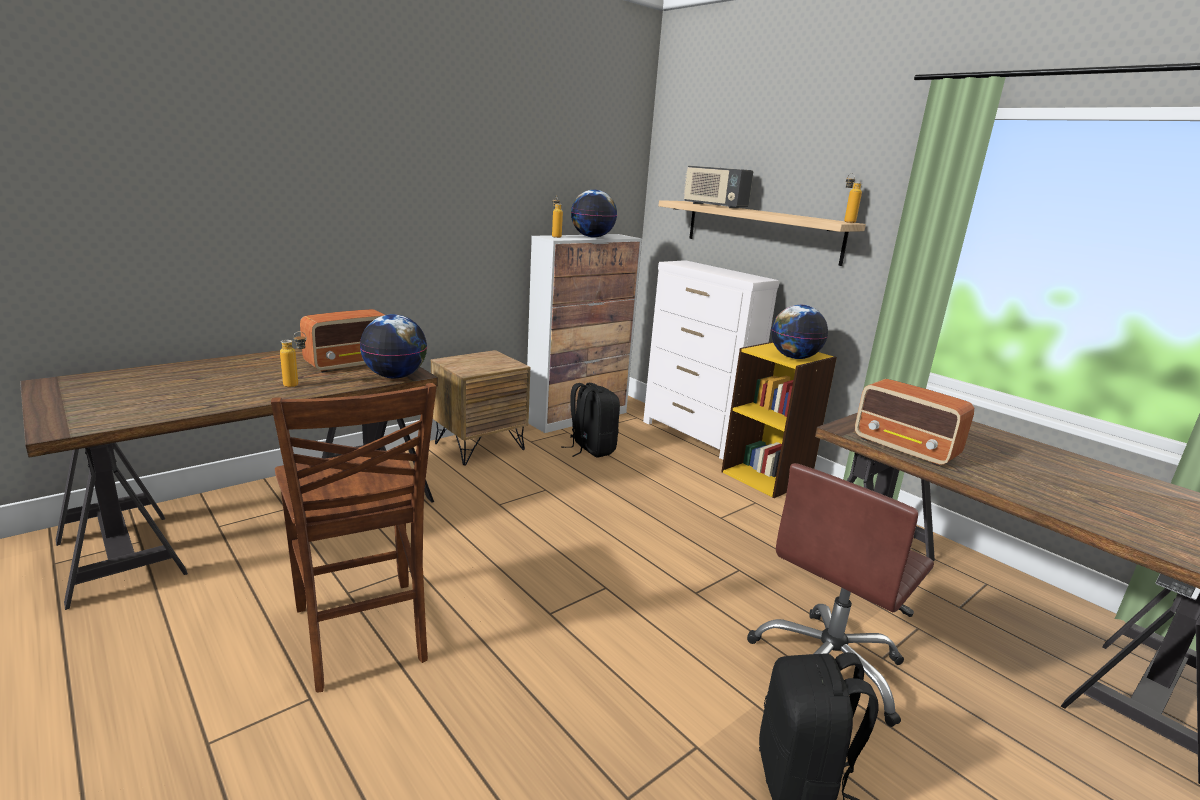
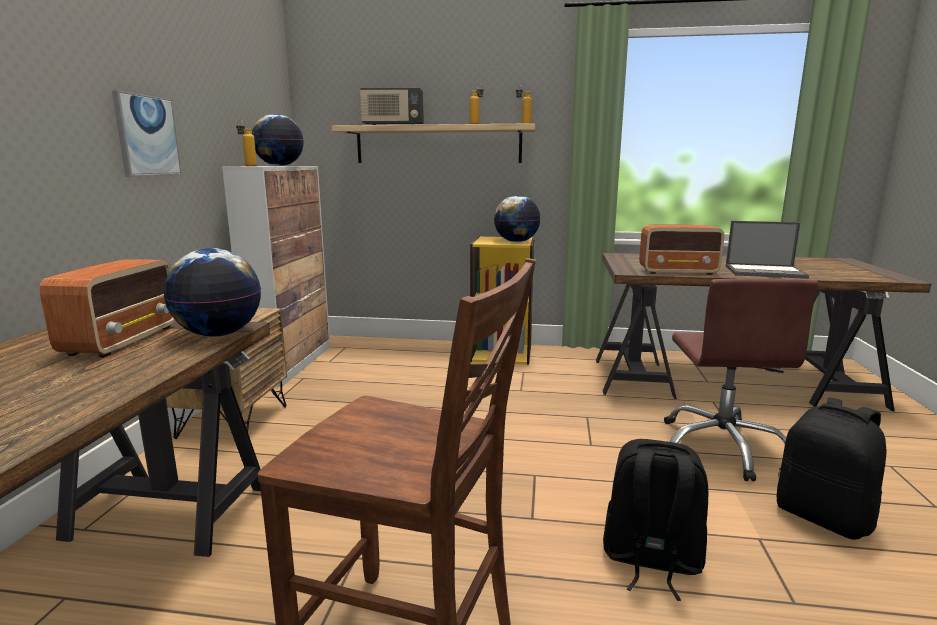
camera: 40 degrees left, 5 degrees down
(297, 385) = (104, 378): bottle -> bottle (477, 124)
(457, 211) = (147, 136): none -> picture
(590, 449) = (346, 383): black backpack -> black backpack (650, 561)
(695, 436) = (412, 345): white dresser -> none
(1036, 490) = (765, 272): none -> laptop

